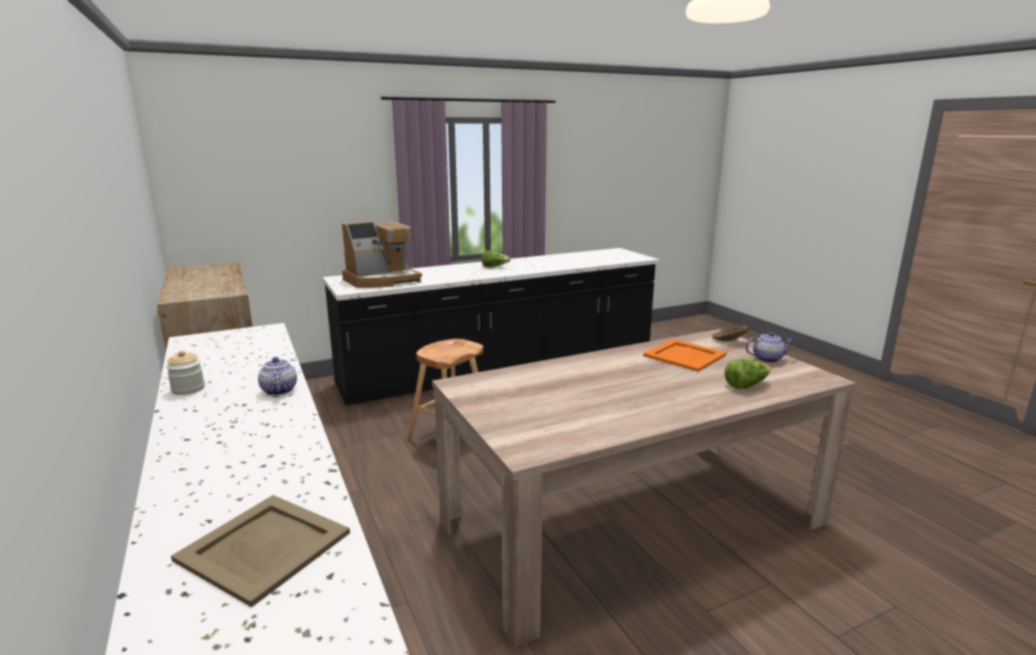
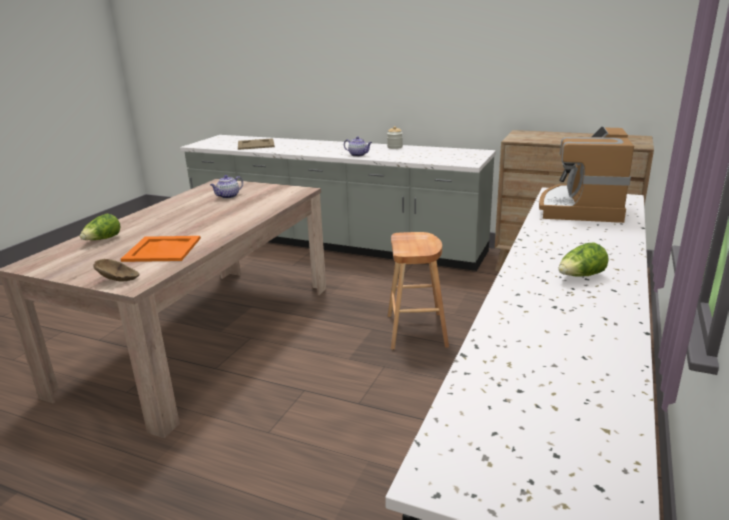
camera: 140 degrees right, 5 degrees up
(768, 359) = (76, 269): teapot -> teapot (228, 196)

